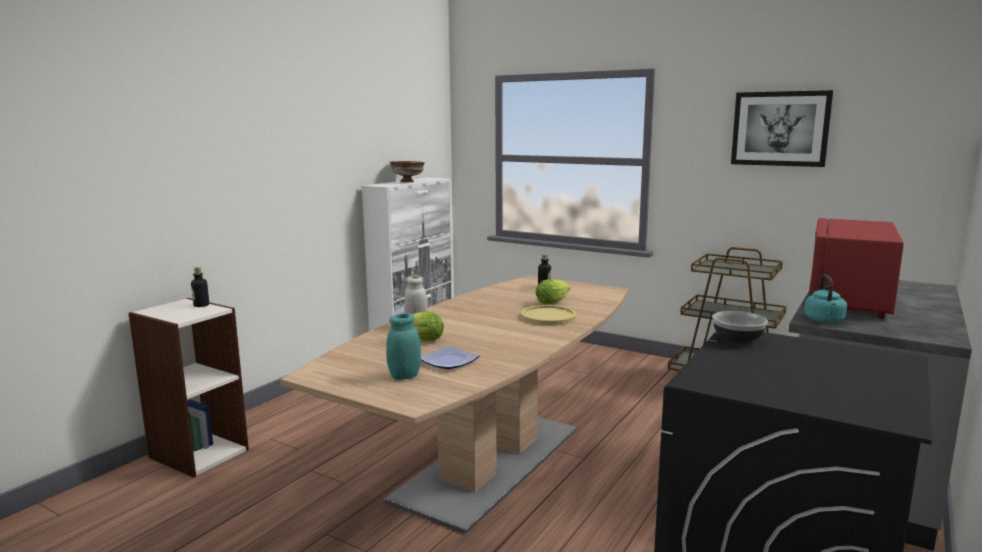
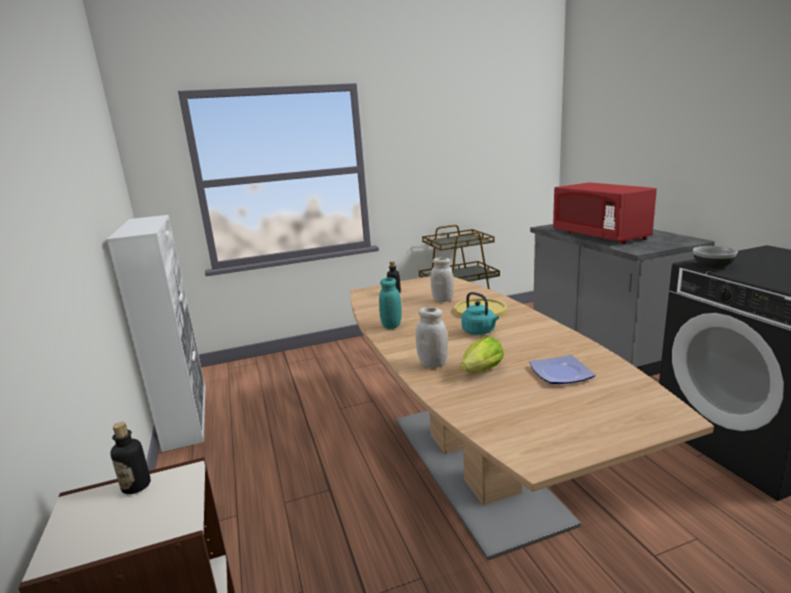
camera: 50 degrees left, 5 degrees up
(404, 376) = (587, 403): turquoise jar -> turquoise jar (391, 325)
(407, 181) = (141, 225): brown bowl -> none
(553, 302) = (442, 300): lettuce -> white jar
(780, 128) = (457, 131): picture -> none
(824, 321) = (640, 248): turquoise kettle -> turquoise kettle (480, 332)

